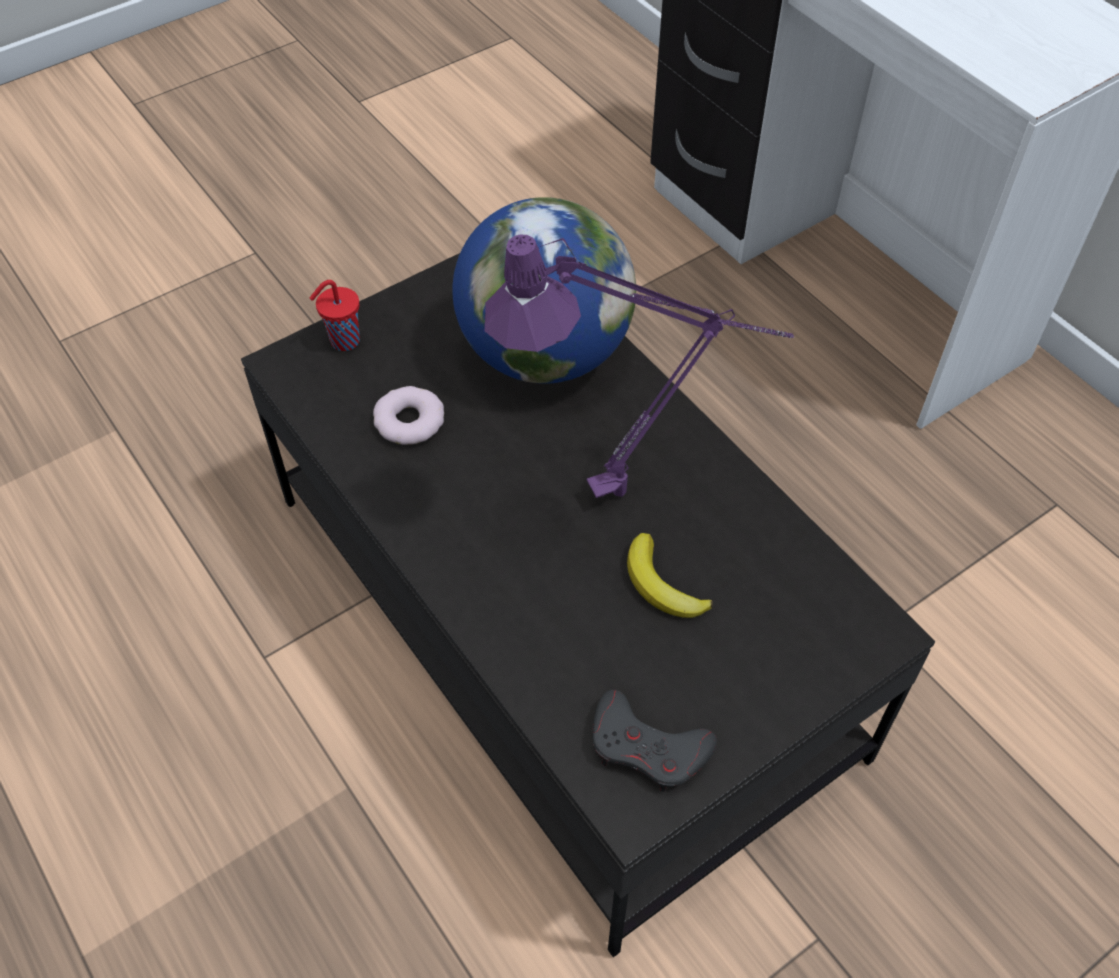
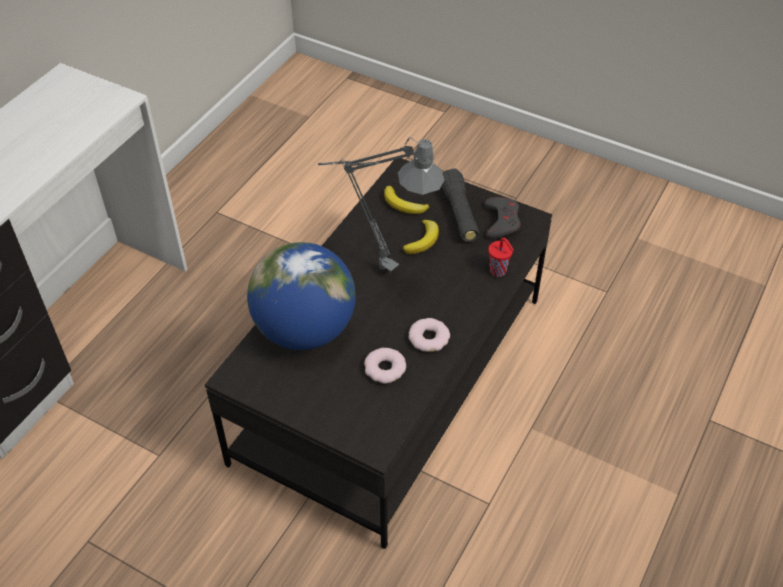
camera: 115 degrees left, 5 degrees down
(343, 341) = (344, 426): red cup -> red cup (499, 271)
(430, 500) = (429, 338): none -> donut
(637, 488) = (375, 264): purple table lamp -> grey table lamp
(706, 679) = (459, 214): none -> black flashlight
(775, 592) = (403, 204): none -> banana

